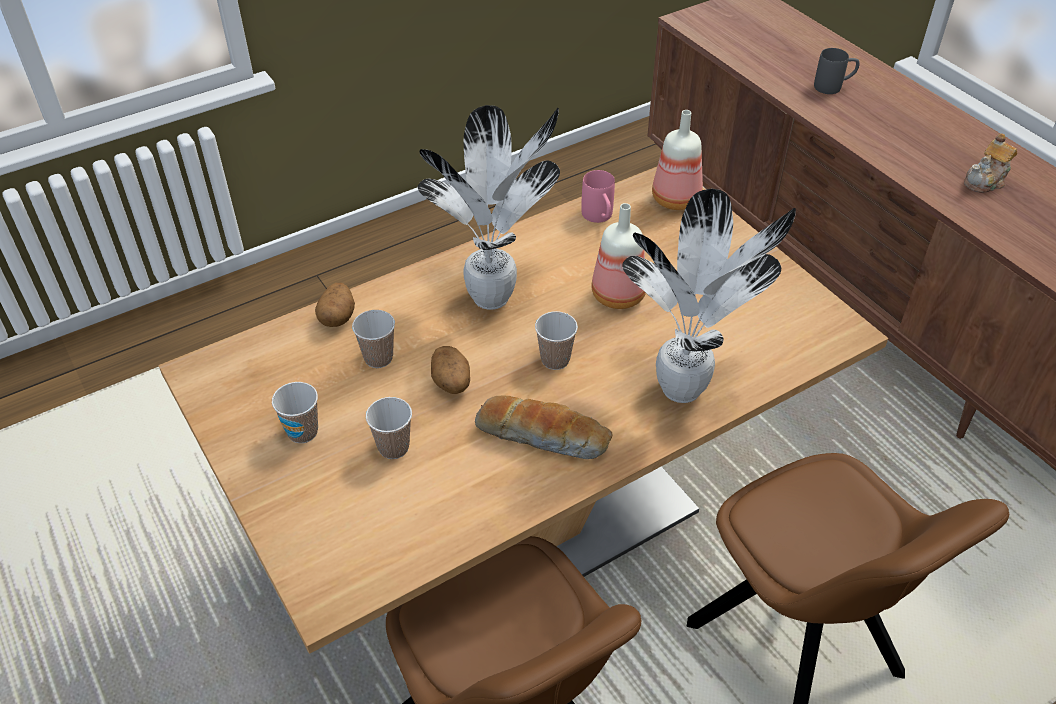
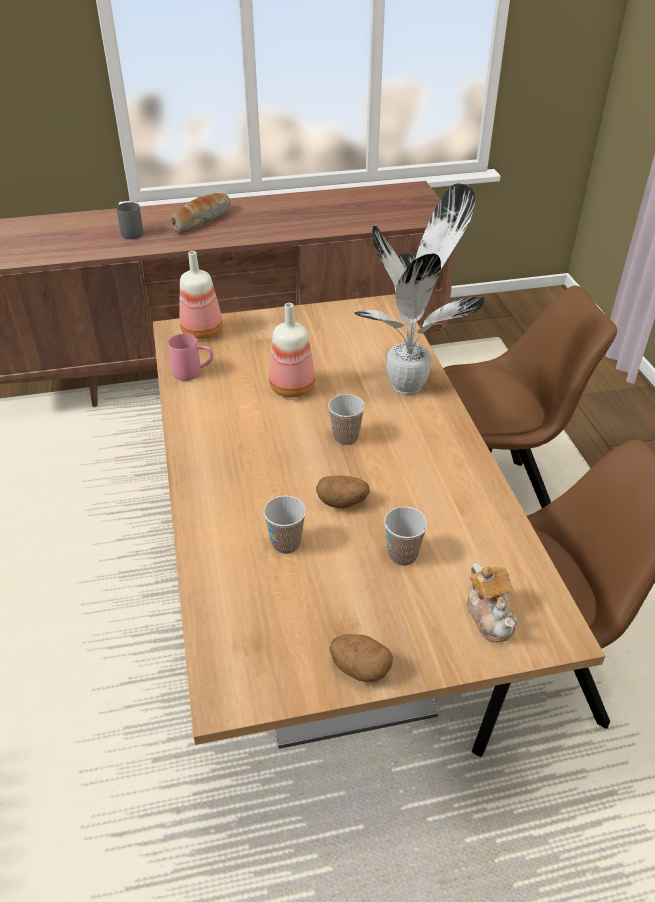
camera: 70 degrees left, 5 degrees down
(302, 432) = (357, 617): cup -> none
(337, 317) = (211, 563): potato -> potato (360, 668)
(495, 299) = (254, 453): potted plant -> none
(543, 436) = (425, 464): bread -> bread (201, 220)
(986, 181) = (282, 216): teapot -> teapot (490, 616)

